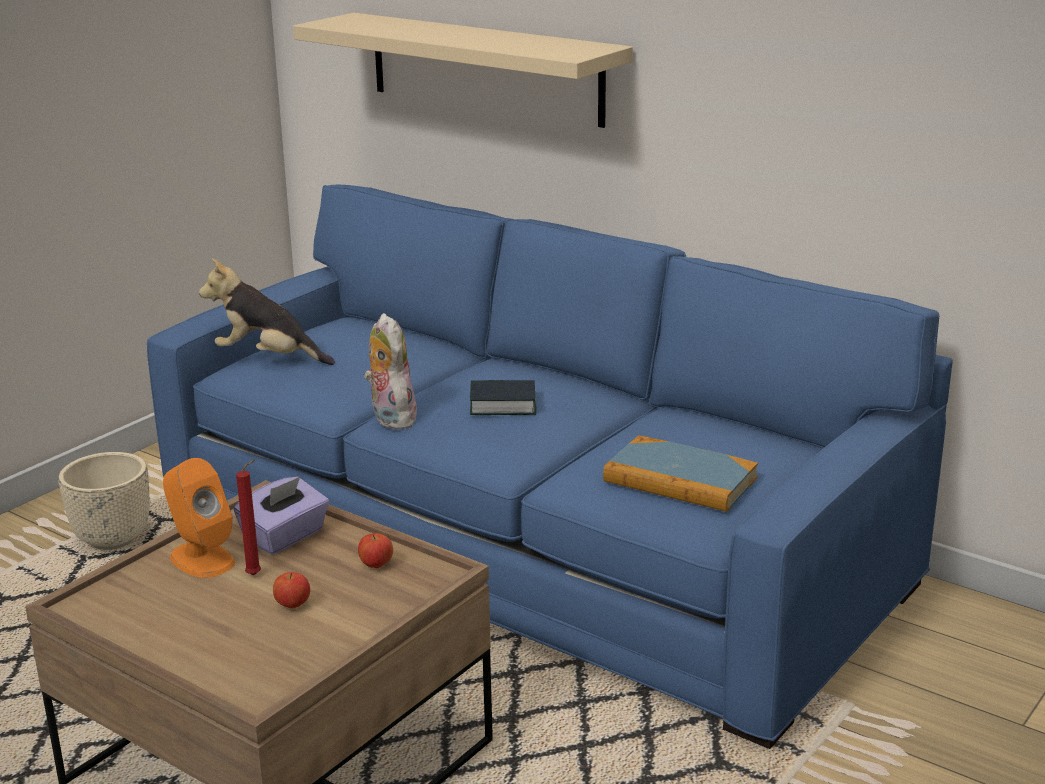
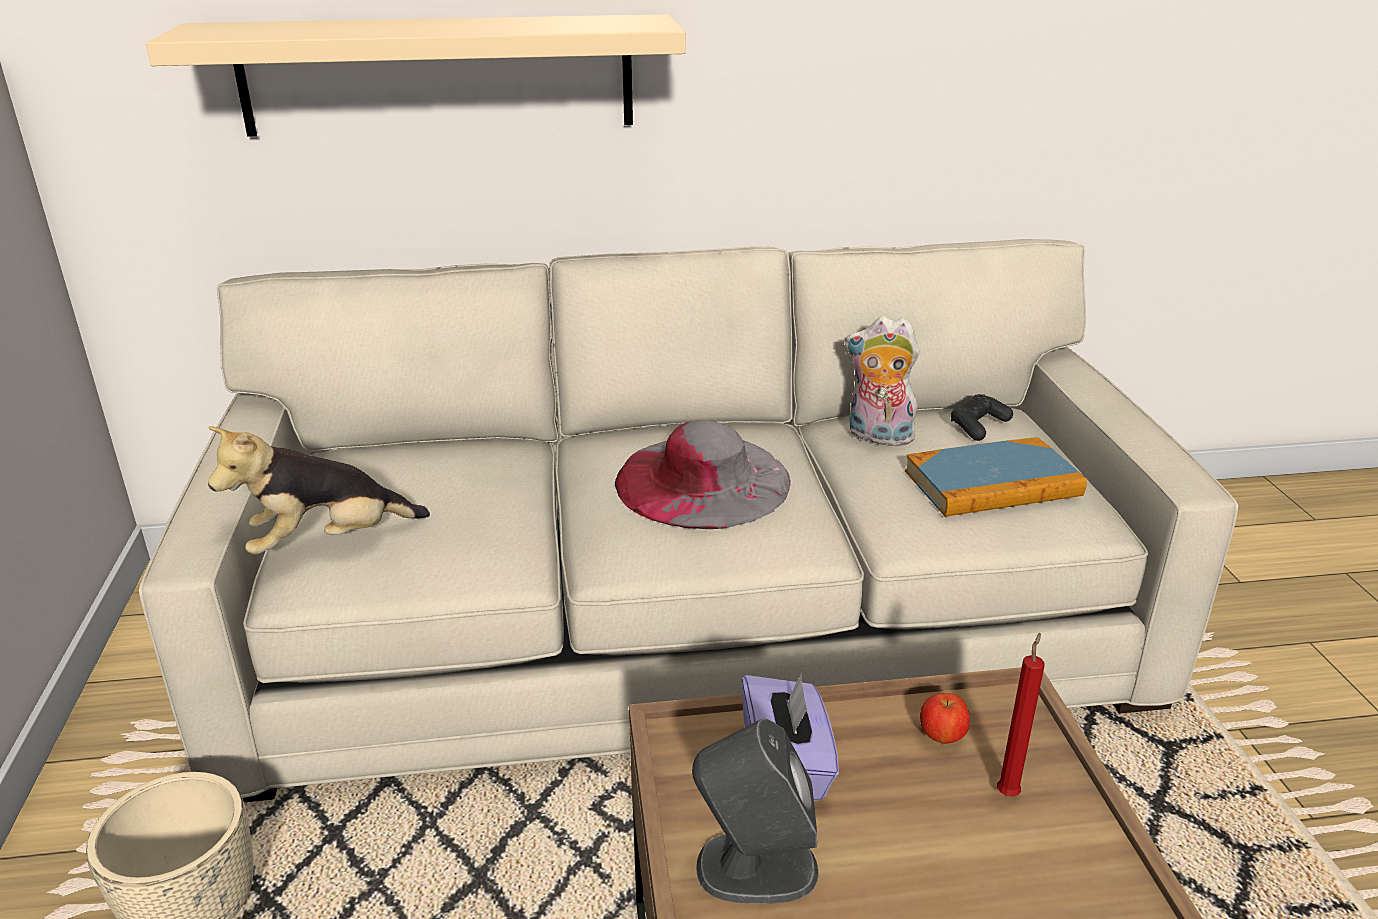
camera: 45 degrees left, 5 degrees up
(201, 559) = (754, 868): orange speaker -> grey speaker
(256, 574) = (856, 841): red candle -> red candle (1008, 792)
(293, 605) = (971, 853): apple -> none
(390, 418) = (610, 551): plush toy -> plush toy (877, 437)
(502, 405) = (703, 481): book -> grey hat
(526, 542) = (691, 628): blue sofa -> beige sofa
(757, 447) = (978, 426): none -> black game controller

